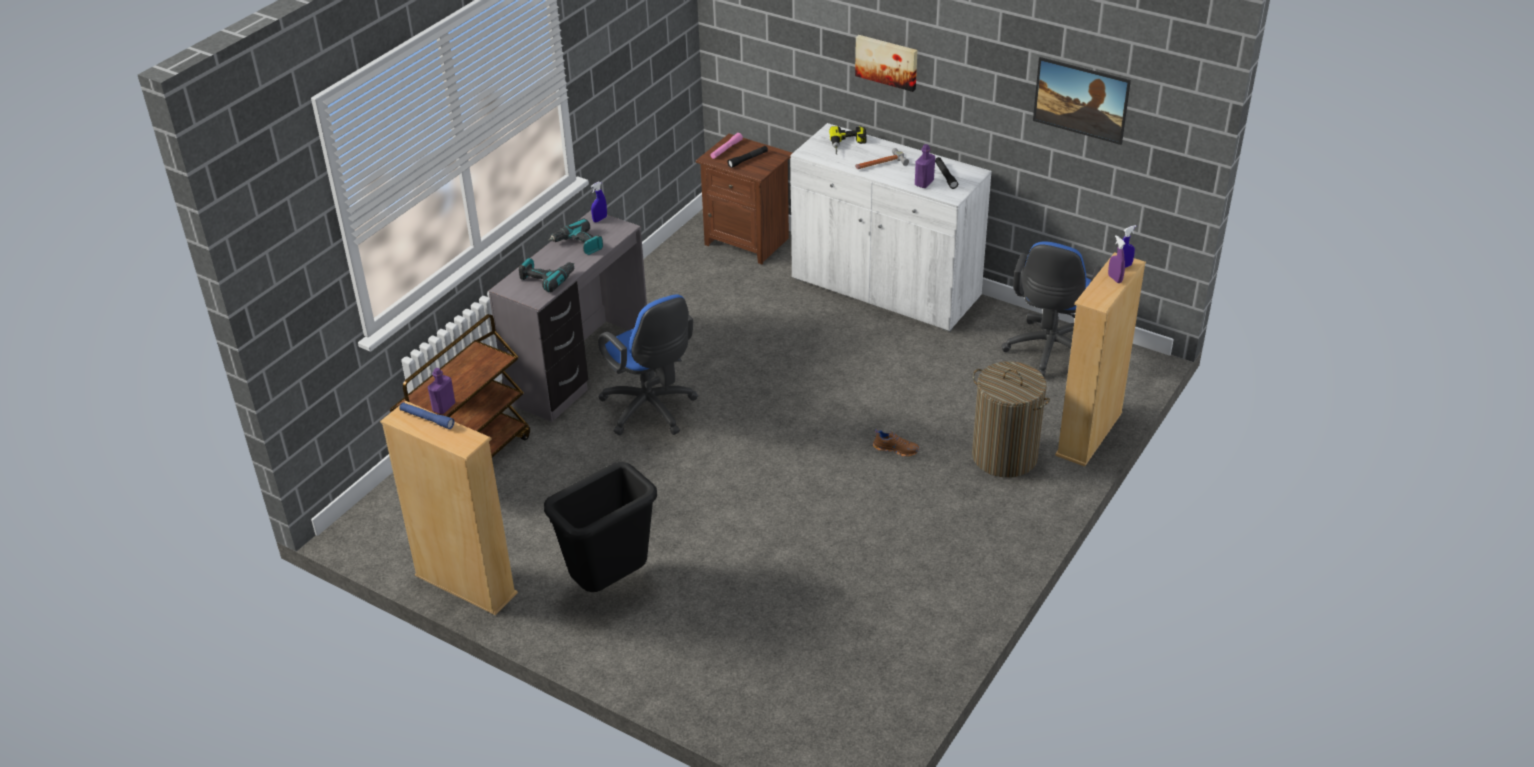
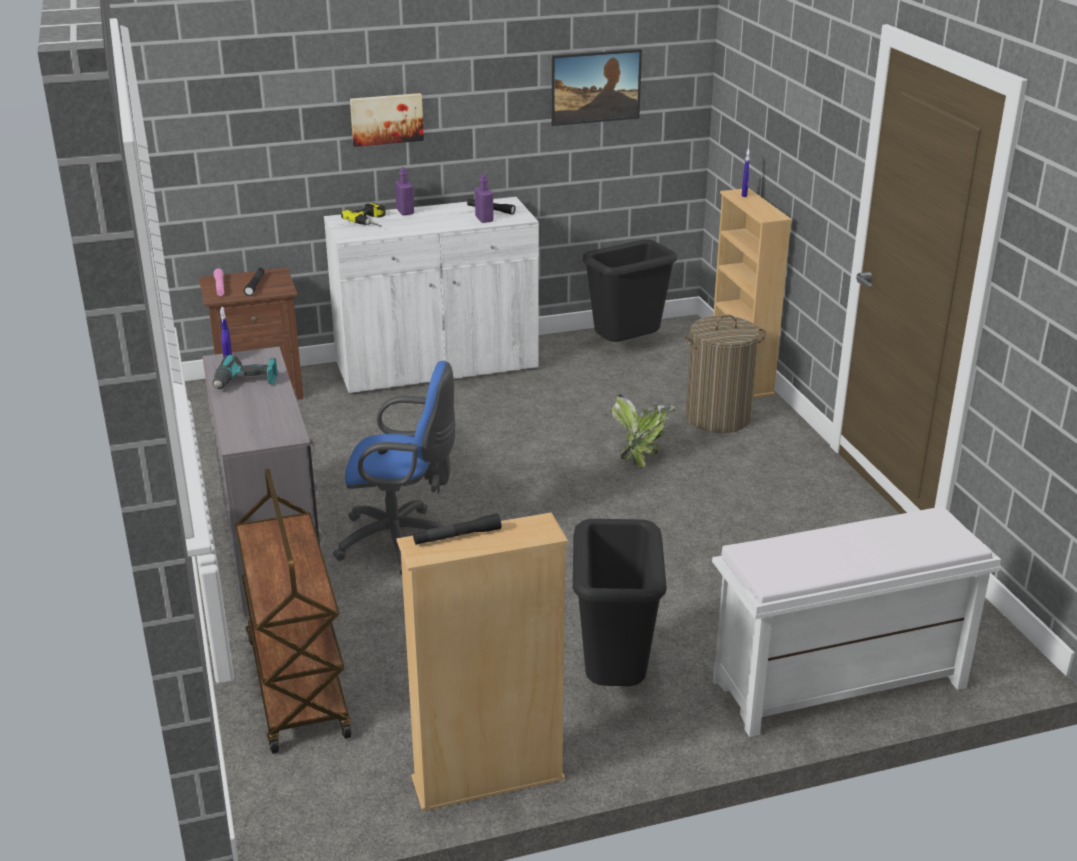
camera: 50 degrees left, 10 degrees down
(427, 419) = (457, 536): blue flashlight -> black flashlight
(444, 407) = (316, 589): purple bottle -> purple bottle (405, 212)
(547, 278) = (267, 418): power drill -> none
(715, 688) = (837, 685): none -> white bench
(879, 164) = (425, 222): hammer -> none
(896, 449) = (642, 454): brown shoe -> potted plant
(1048, 353) = (626, 348): blue office chair -> black trash can
(1115, 279) = (754, 201): purple spray bottle -> none

